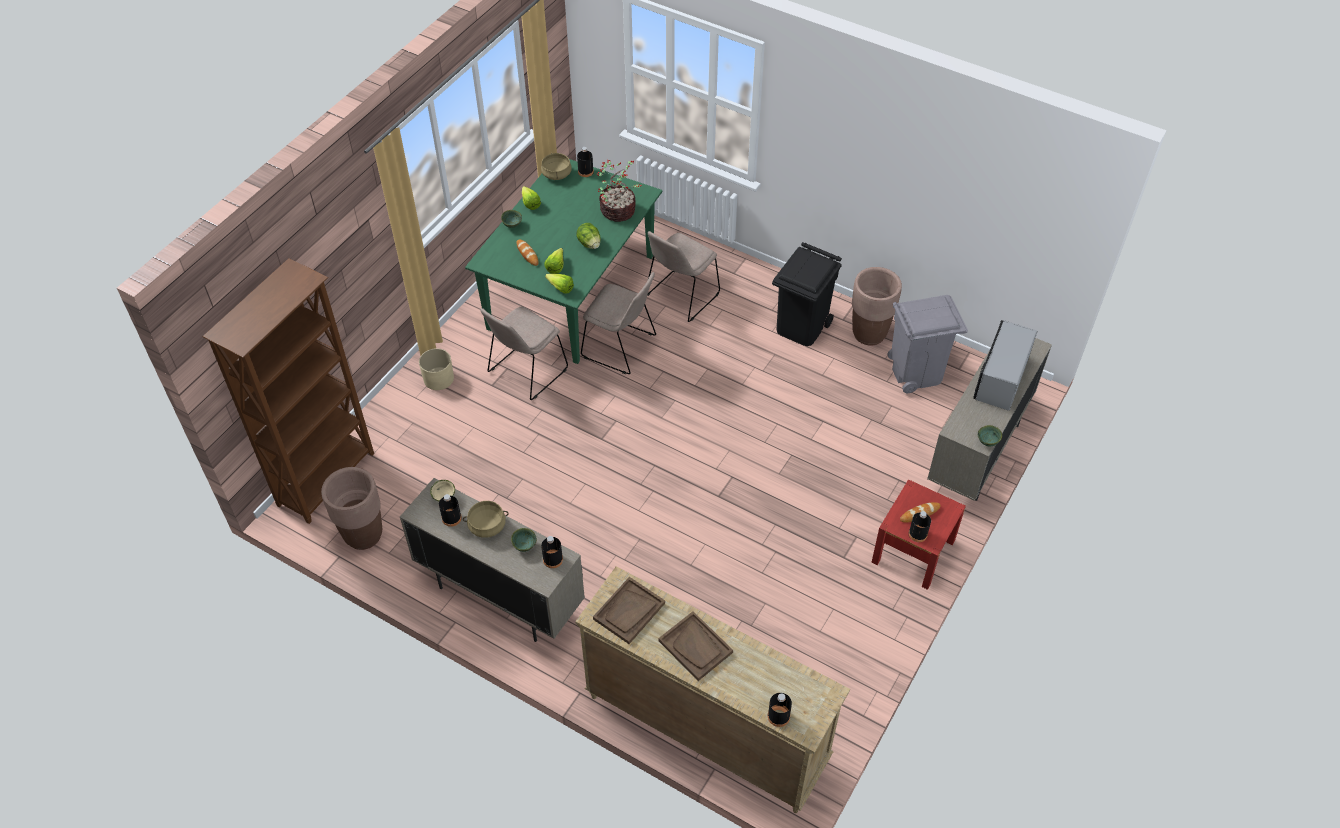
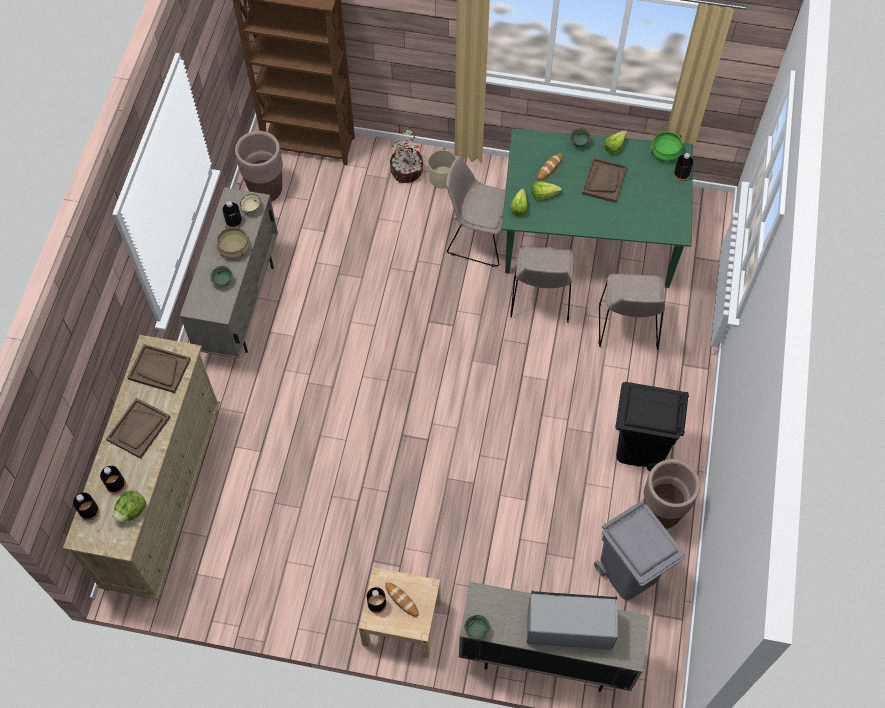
camera: 70 degrees right, 10 degrees up
(553, 559) = (216, 306): black bottle -> black bottle (116, 484)
(556, 174) = (665, 152): beige cooking pot -> green cooking pot
(563, 222) = (604, 181): none -> brown tray
(589, 244) = (586, 210): lettuce -> lettuce (132, 511)
(619, 211) = (642, 219): potted plant -> potted plant (407, 172)
(680, 296) = (627, 328): beige chair -> beige chair turned 105 degrees counterclockwise
(913, 551) = (401, 622): red nightstand -> beige nightstand

